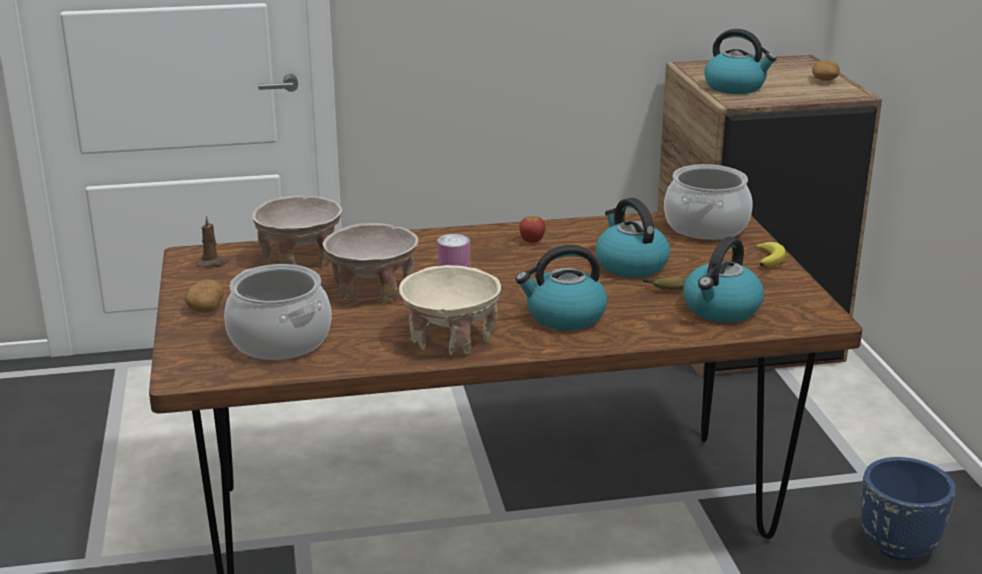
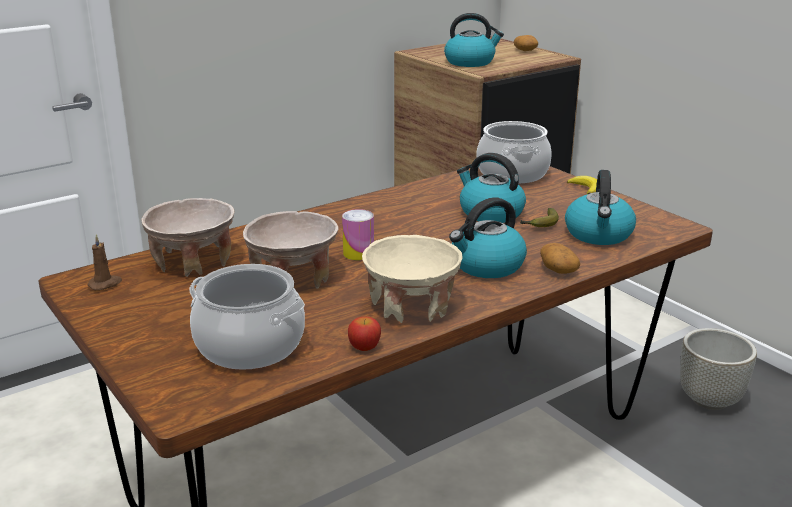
camera: 25 degrees left, 0 degrees up
(205, 307) = (138, 329): potato -> potato (557, 269)
(532, 241) = (390, 208): apple -> apple (364, 347)
(897, 547) = (708, 400): blue planter -> grey planter

